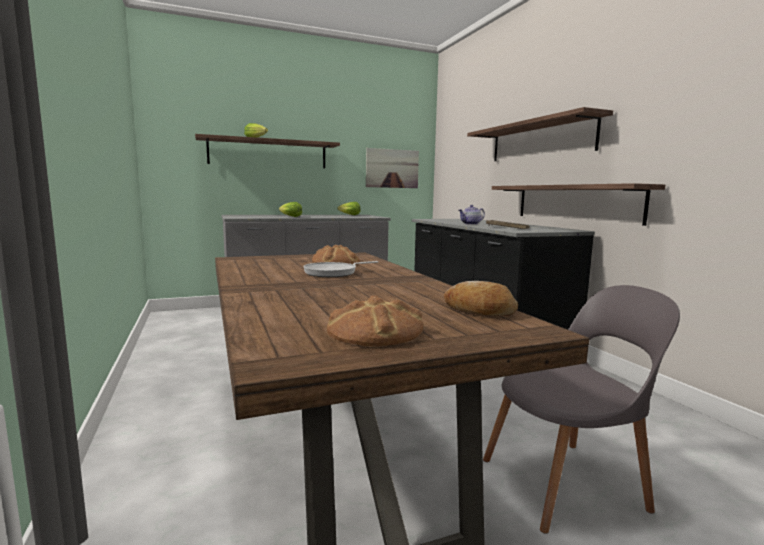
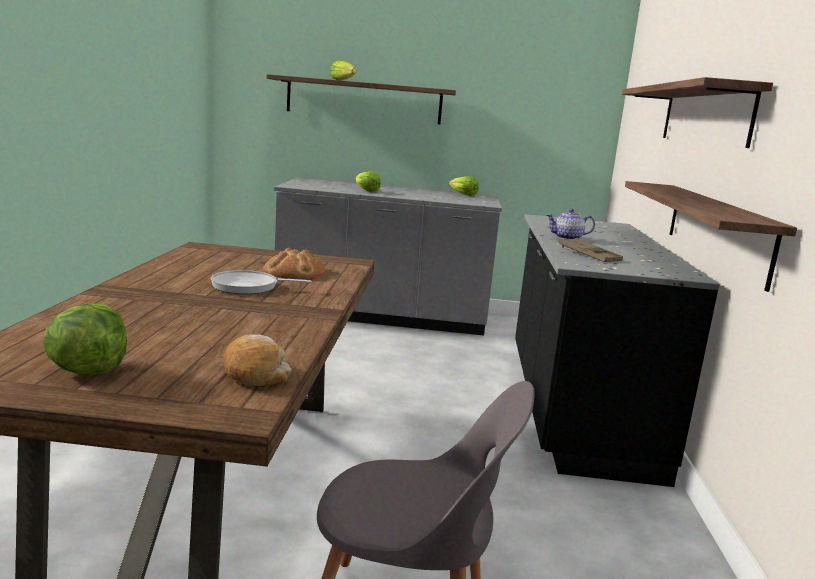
camera: 25 degrees right, 5 degrees up
(375, 331) = (88, 371): bread -> lettuce
(392, 168) = (545, 130): picture -> none

